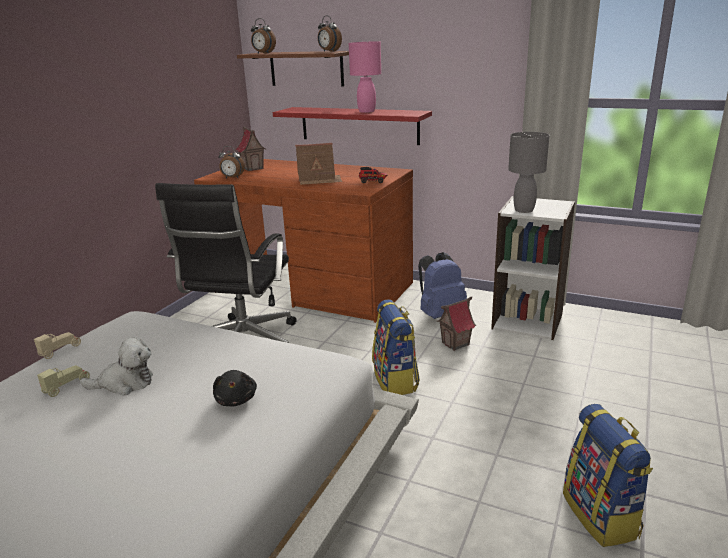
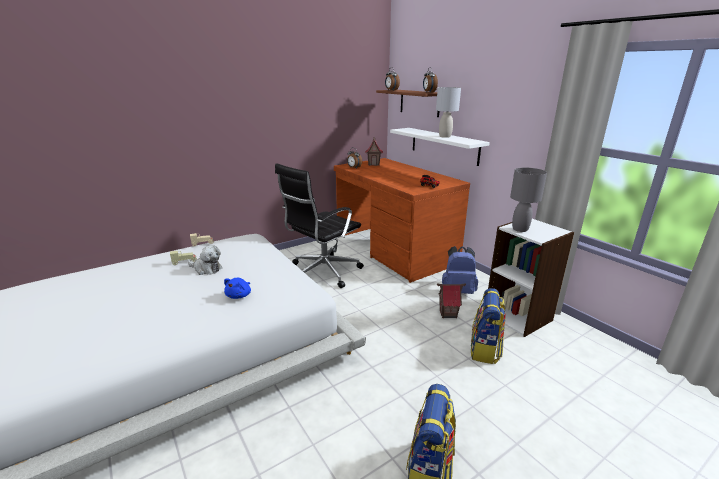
camera: 30 degrees right, 0 degrees up
(236, 399) = (239, 295): black plush toy -> blue plush toy
(319, 180) = (399, 178): toy house -> none
(359, 125) = (444, 145): red shelf -> white shelf
(366, 111) = (445, 136): pink table lamp -> grey table lamp
(396, 380) = (386, 323): backpack -> backpack (485, 350)

